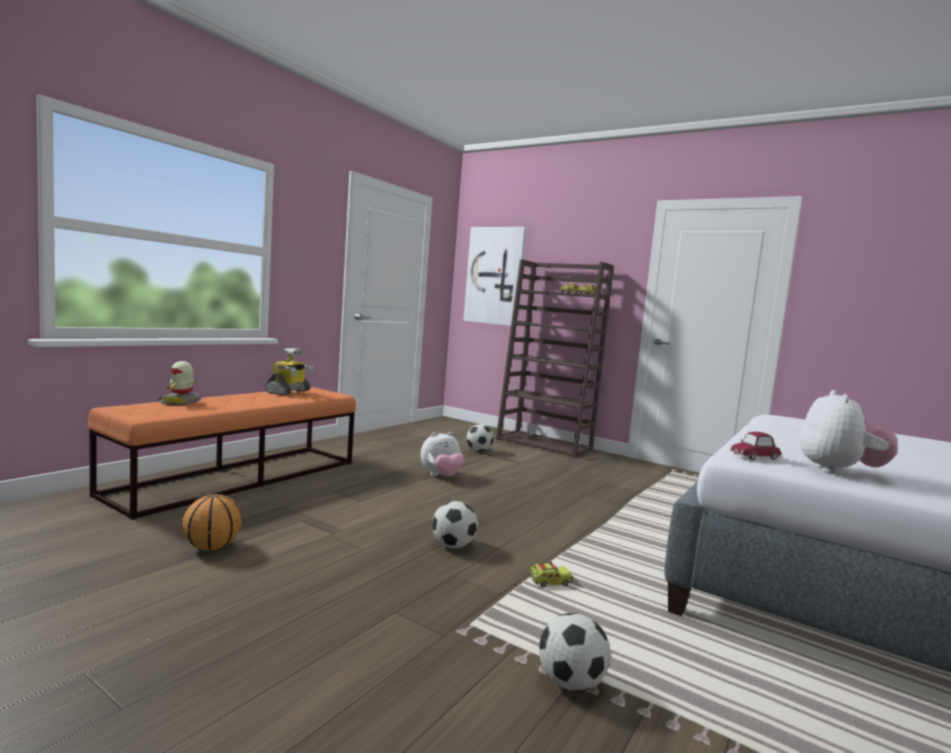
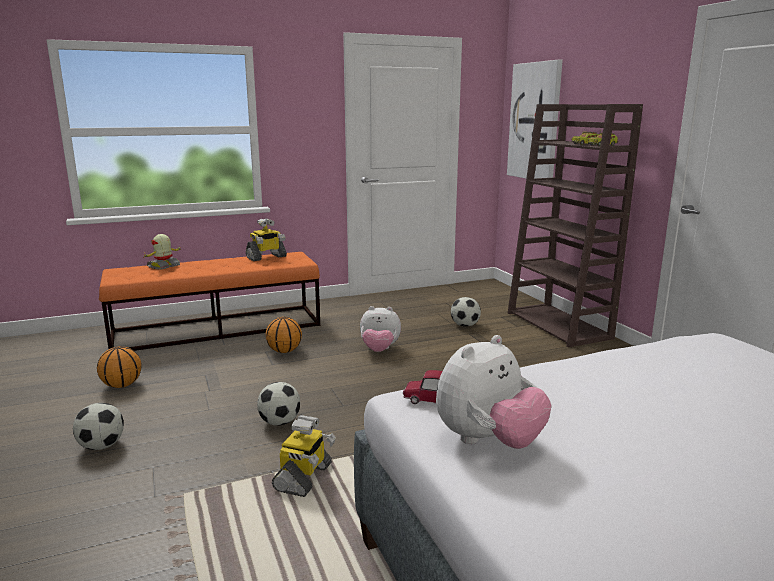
camera: 35 degrees right, 10 degrees up
(353, 488) = (285, 351): none -> basketball
(550, 582) = (304, 478): toy truck -> toy robot
(570, 682) = (176, 566): football -> football (102, 446)

